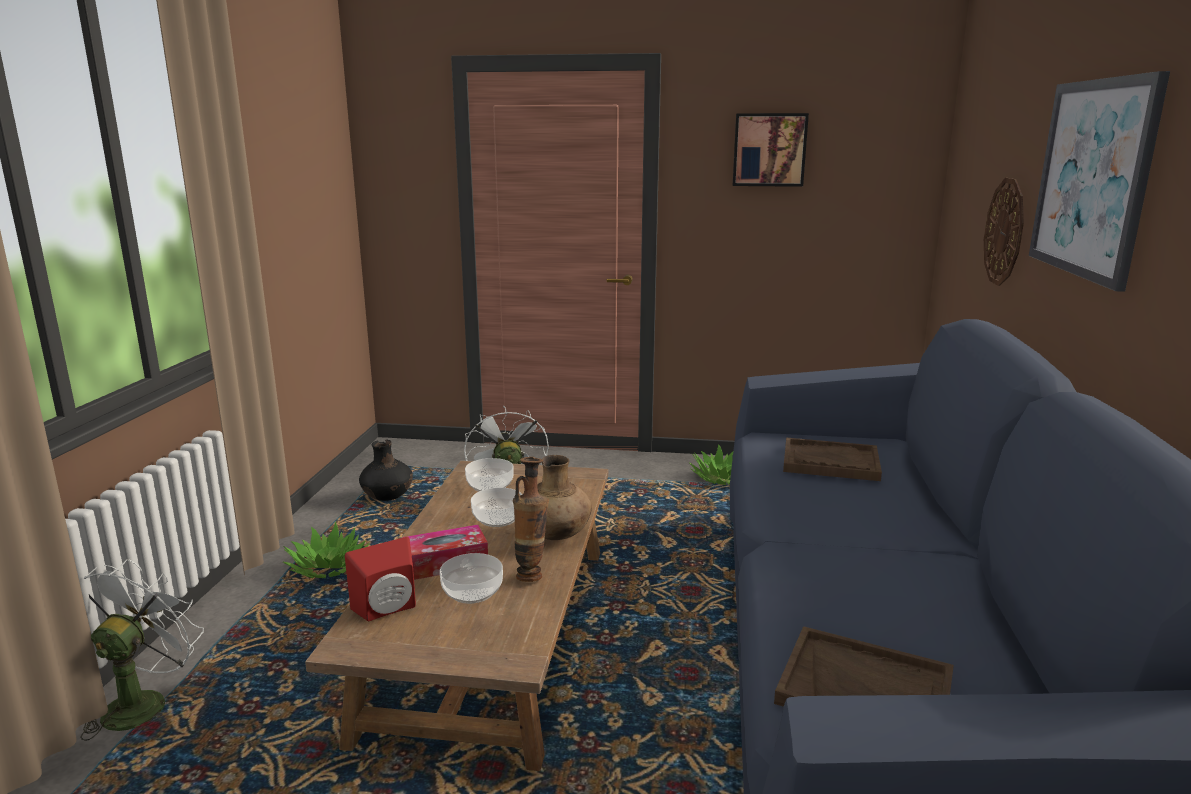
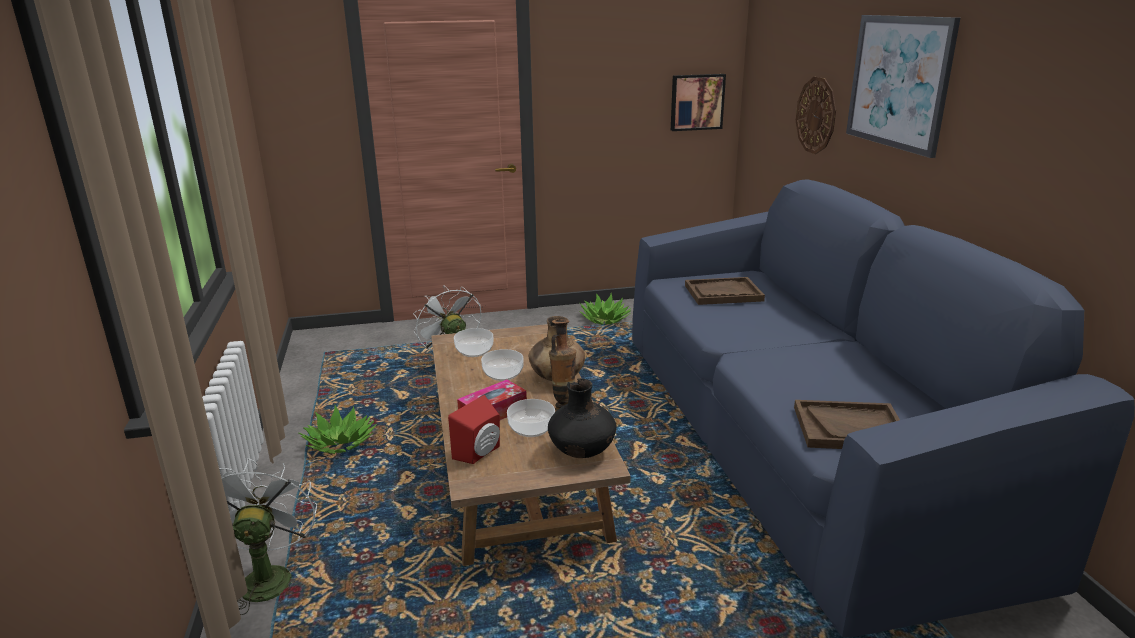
camera: 20 degrees left, 5 degrees up
(388, 498) = (346, 379): black vase -> black vase (582, 451)
(769, 150) = (617, 54): picture -> picture (696, 102)

